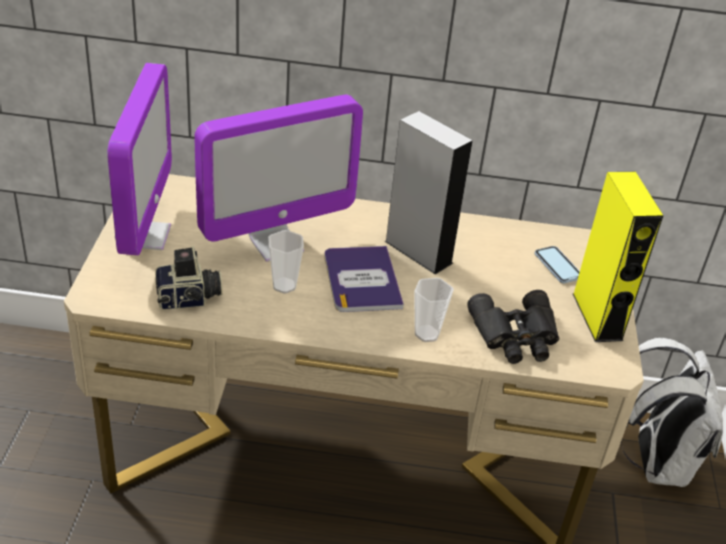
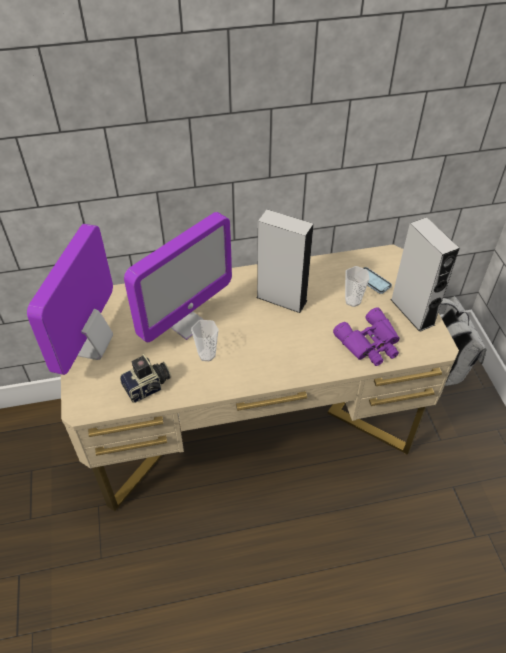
camera: 15 degrees left, 10 degrees up
(143, 236) = (92, 346): monitor -> monitor turned 150 degrees counterclockwise
(362, 280) = (255, 333): book -> none
(427, 334) = (315, 361): cup -> cup (352, 301)
(516, 336) = (370, 344): black binoculars -> purple binoculars
(597, 316) = (412, 312): yellow speaker -> grey speaker

